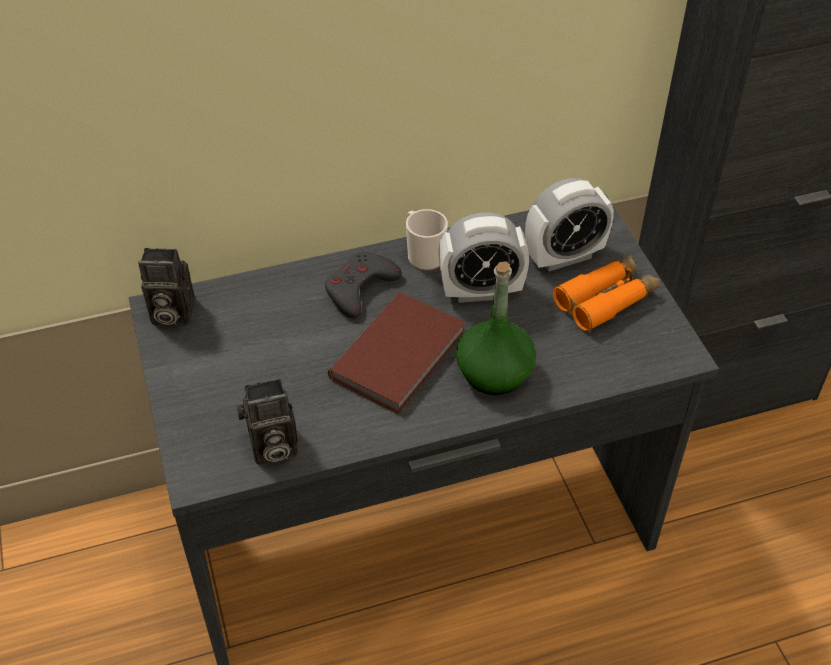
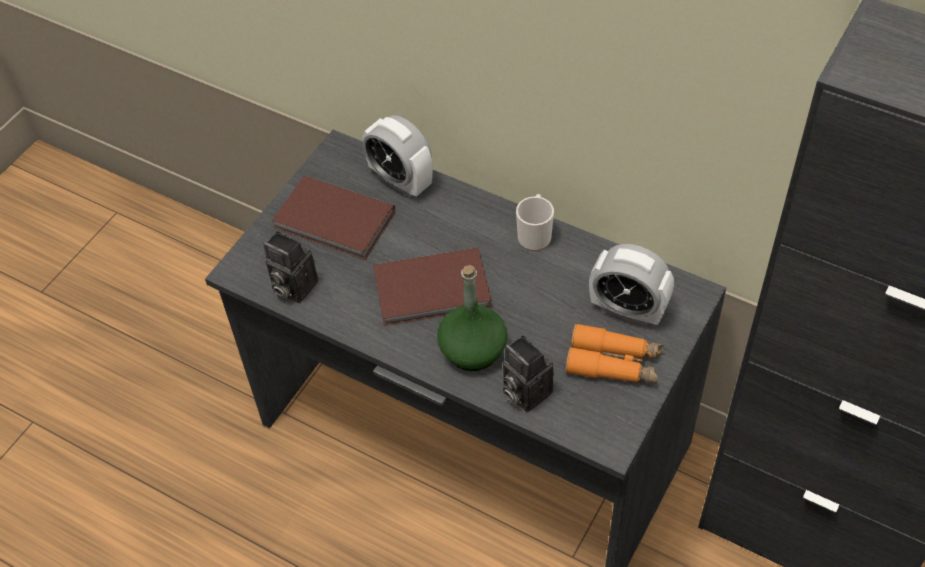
camera: 50 degrees right, 5 degrees up
(170, 314) = (340, 158): camera -> camera (523, 391)
(237, 367) = (334, 222): none -> brown book
(360, 289) = (466, 227): grey game controller -> none
(481, 291) = (538, 289): alarm clock -> alarm clock (400, 181)

